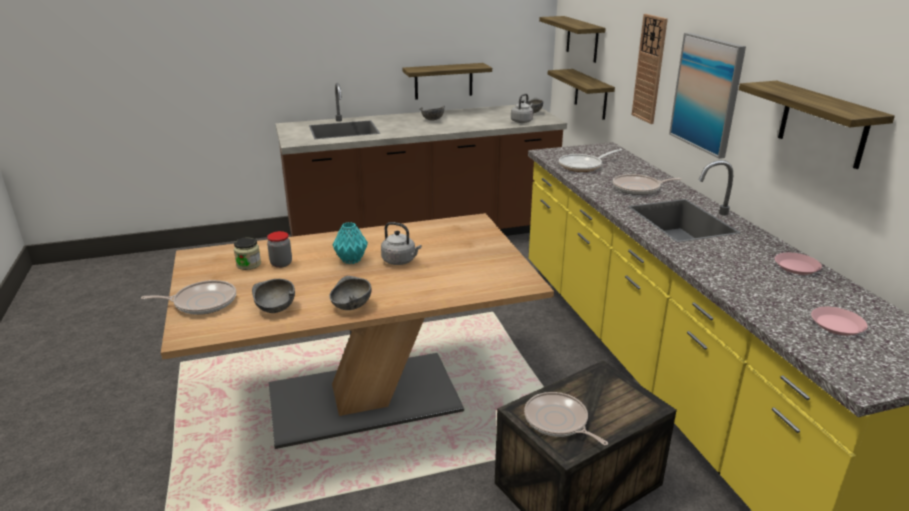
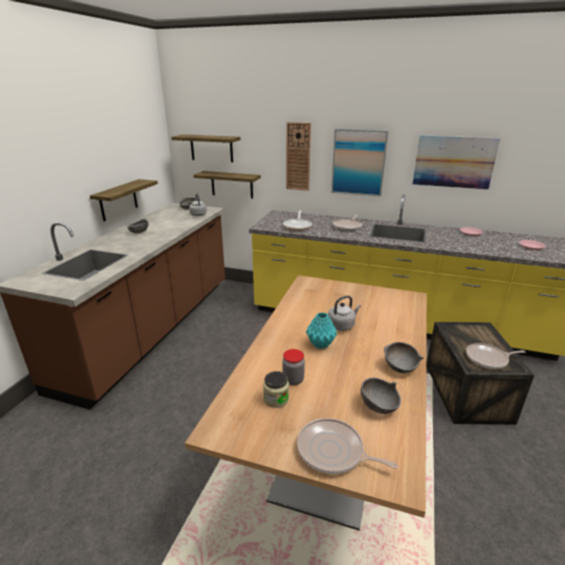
camera: 55 degrees left, 0 degrees up
(202, 302) = (333, 451): frying pan -> frying pan turned 90 degrees counterclockwise
(823, 124) = (454, 162): shelf -> picture

